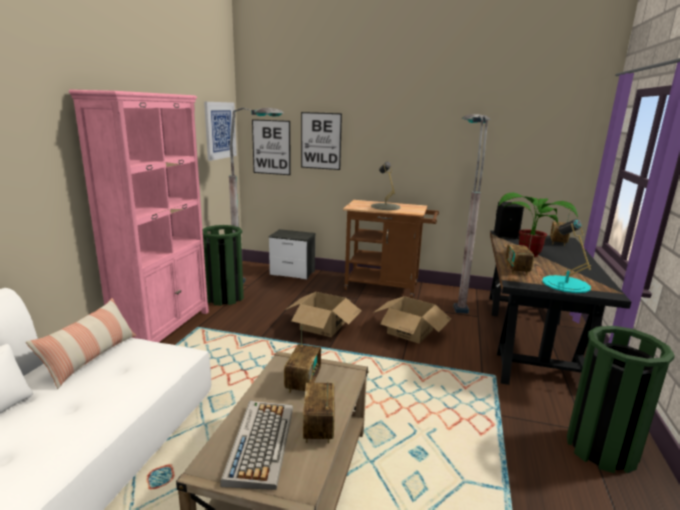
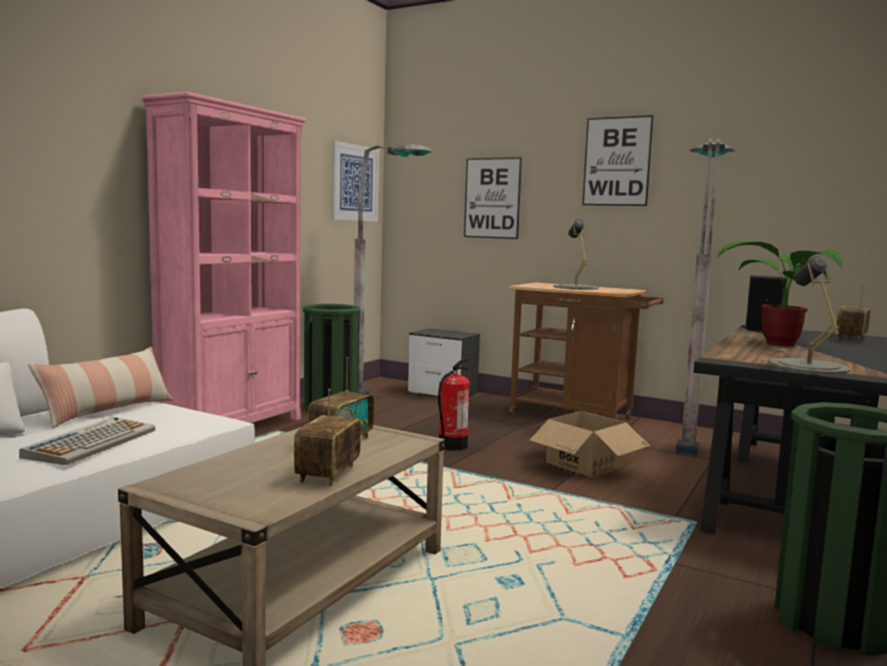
camera: 15 degrees right, 10 degrees down
(260, 442) = (242, 475): keyboard -> keyboard (92, 443)
(271, 147) = (425, 210): picture -> picture (617, 161)
(323, 326) = (452, 446): cardboard box -> fire extinguisher
(517, 270) = (738, 352): radio -> none
(565, 284) = (808, 366): turquoise table lamp -> grey table lamp

